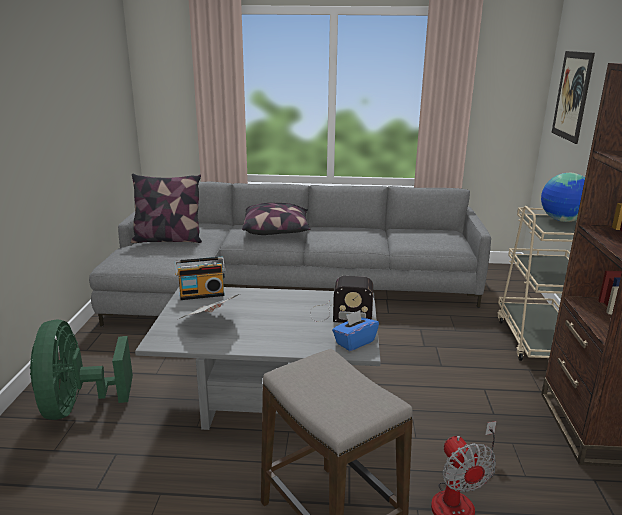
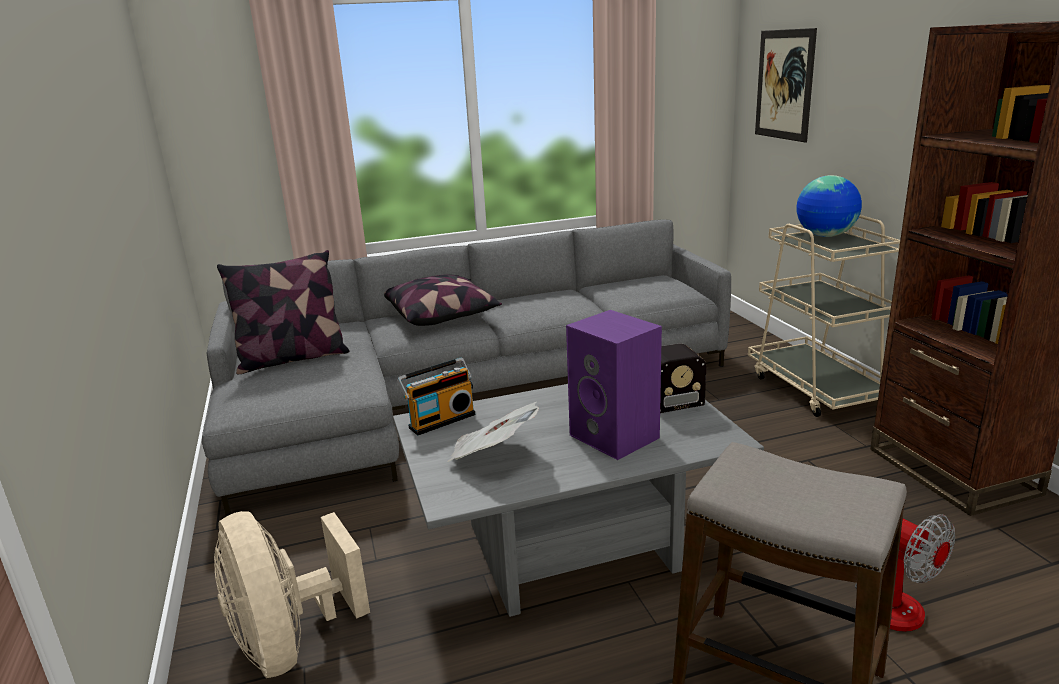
camera: 20 degrees left, 0 degrees up
(78, 405) = (290, 643): green fan -> beige fan
(292, 330) = (617, 436): none -> purple speaker
(354, 342) = (709, 432): blue tissue box -> none

